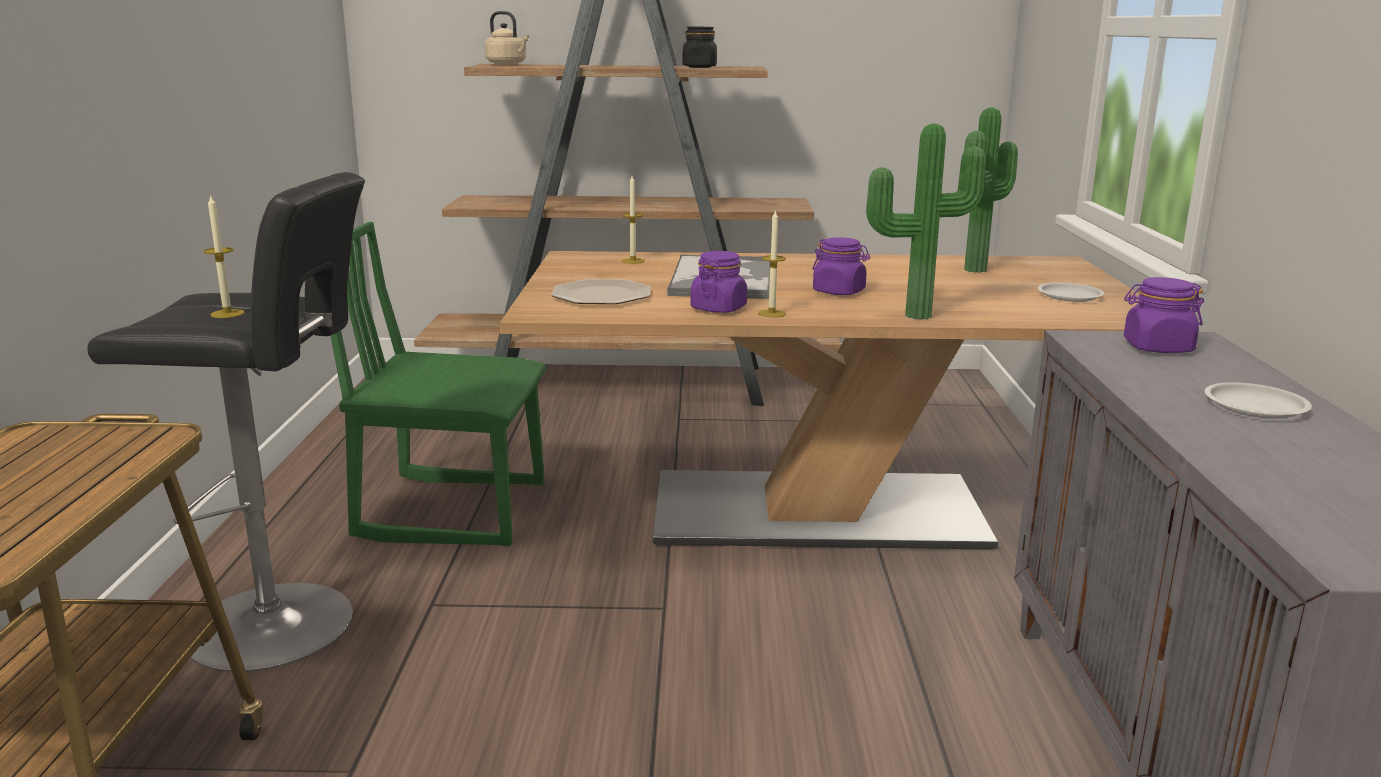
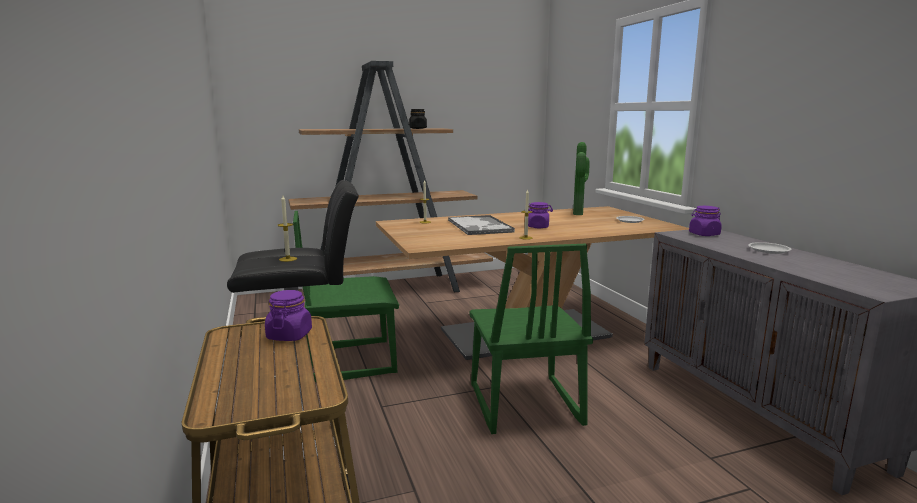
camera: 20 degrees left, 5 degrees down
(508, 64) = (317, 129): beige kettle -> none
(602, 295) = (437, 237): plate -> none
(682, 656) = (523, 405): none -> green chair
(718, 308) = (499, 238): purple jar -> purple jar (289, 335)
(915, 314) = (584, 233): potted plant -> none

